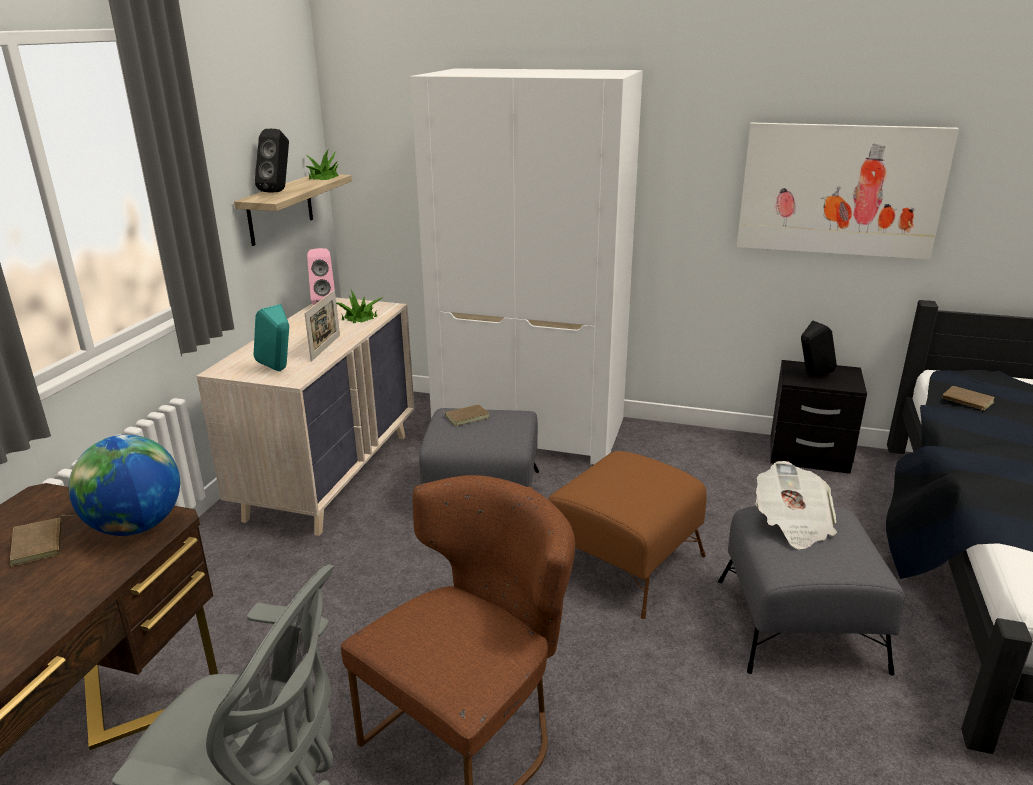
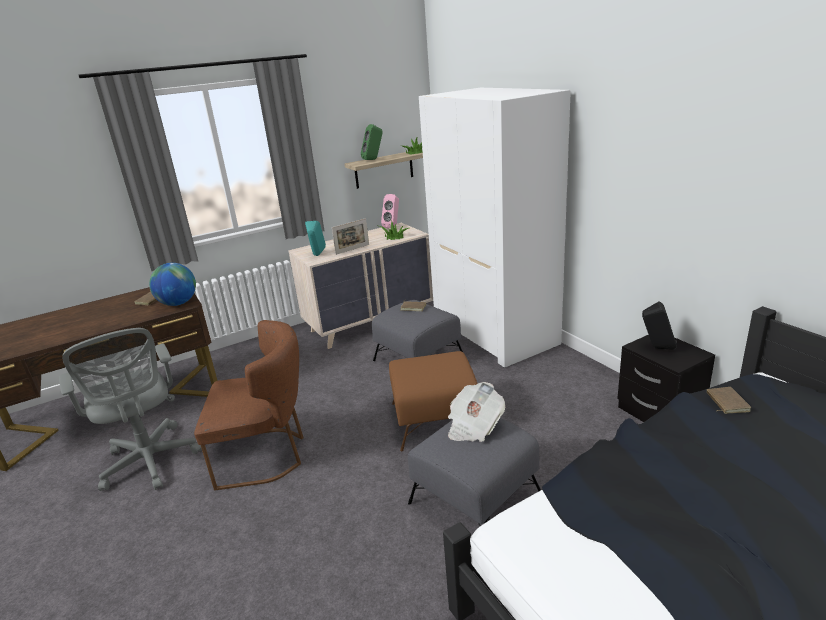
camera: 45 degrees right, 0 degrees up
(278, 191) = (373, 159): black speaker -> green speaker
(840, 190) = (700, 195): picture -> none

